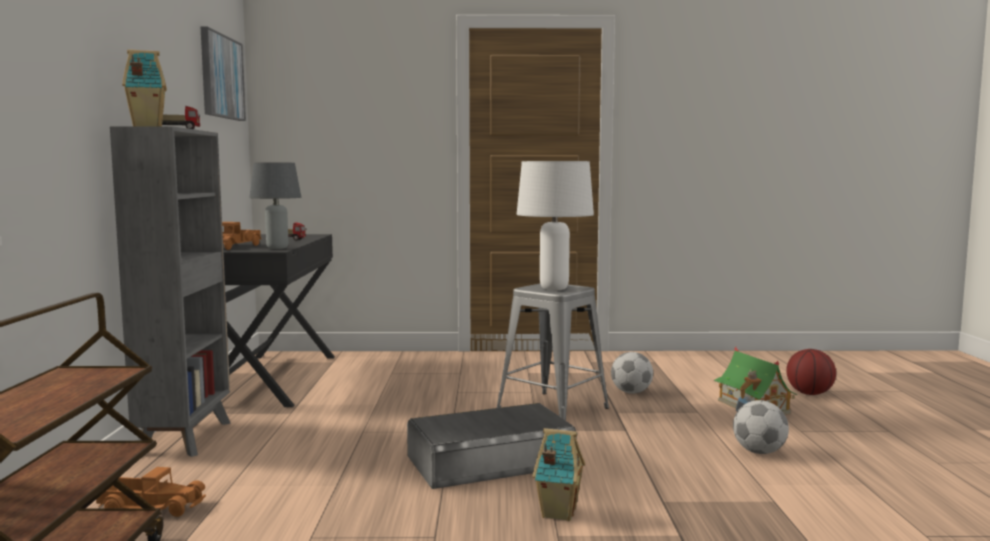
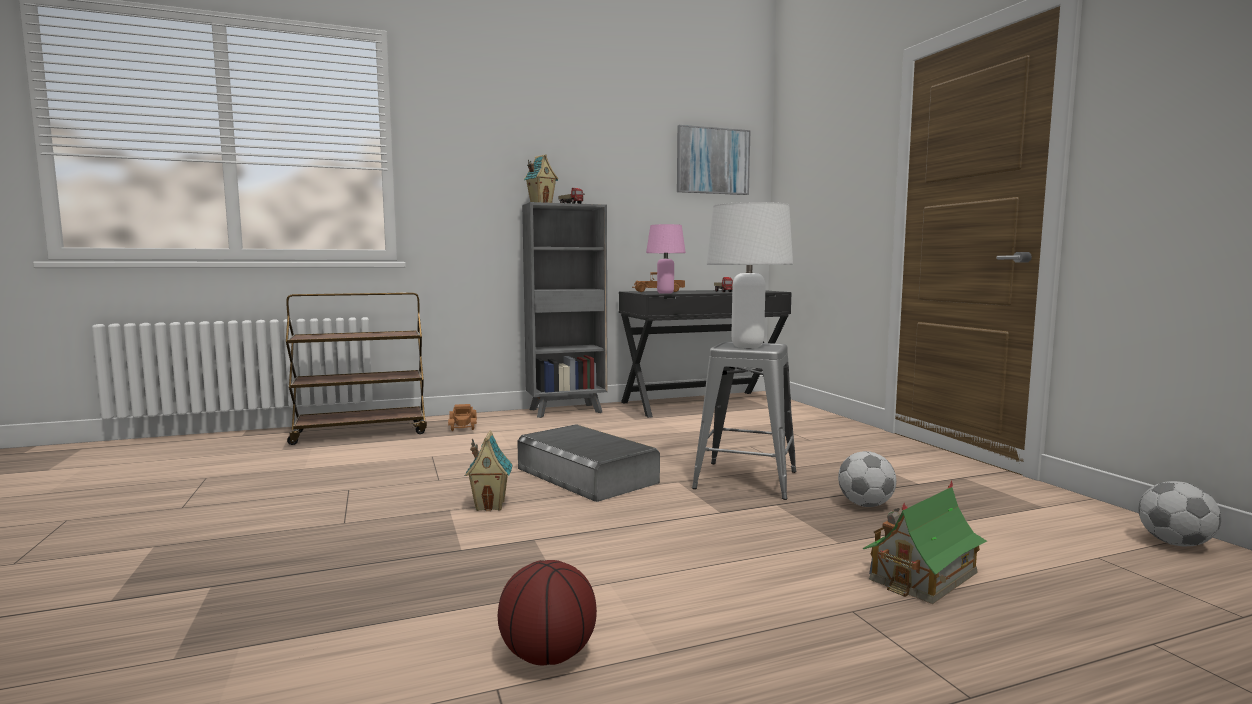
camera: 70 degrees right, 0 degrees up
(278, 248) = (666, 293): grey table lamp -> pink table lamp
(759, 452) = (721, 581): football -> football (1174, 543)
(810, 393) = (1094, 623): basketball -> basketball (548, 657)

